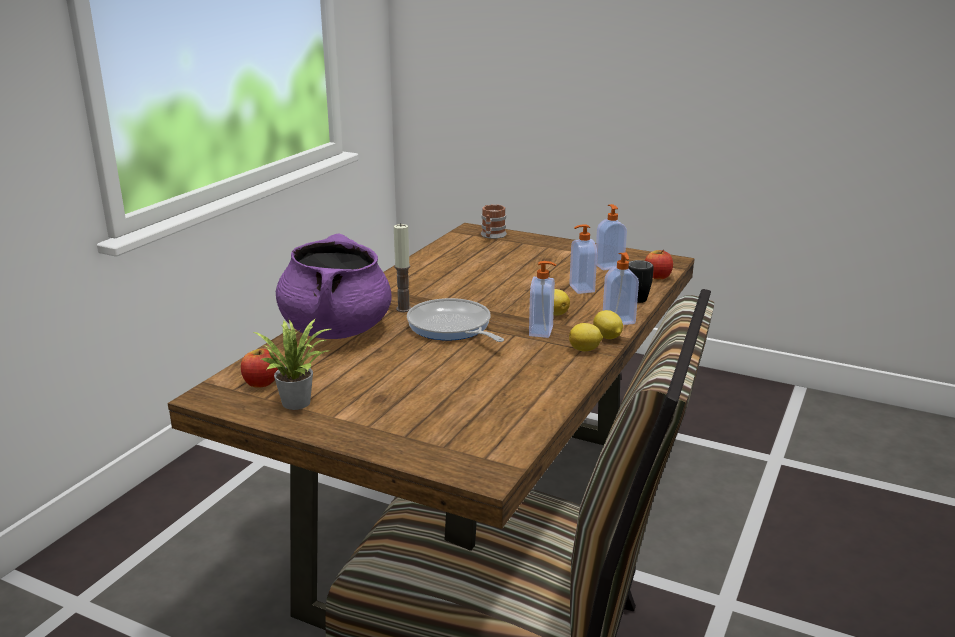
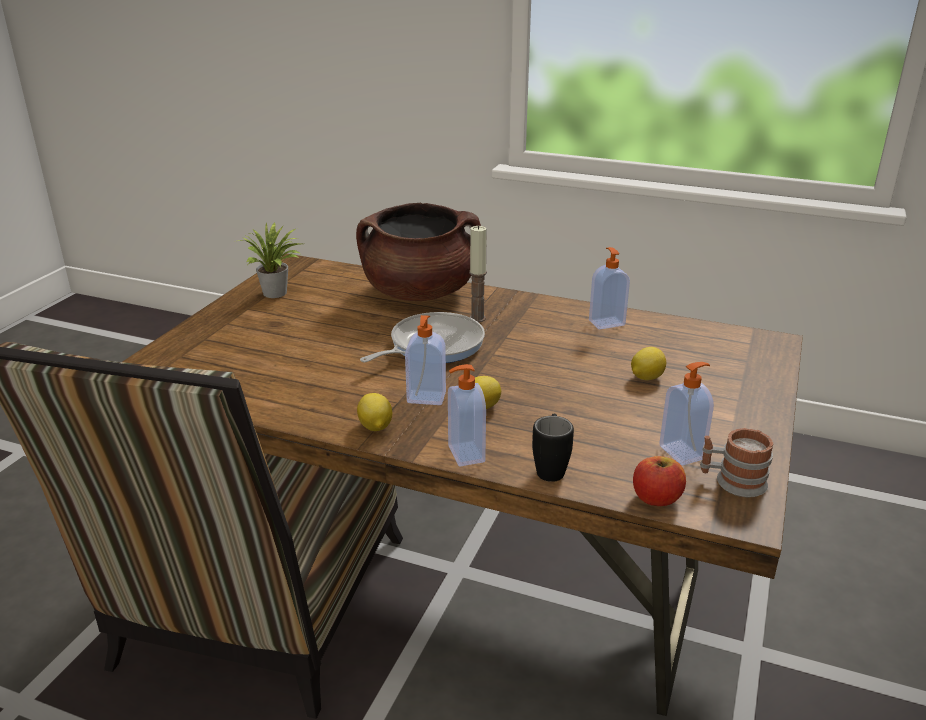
camera: 85 degrees right, 5 degrees up
(261, 383) = (312, 277): apple -> none
(336, 330) = (420, 293): purple cooking pot -> brown cooking pot
(492, 236) = (756, 356): mug -> mug (732, 482)
(580, 289) = (575, 426): soap dispenser -> soap dispenser (606, 322)
(607, 337) = (412, 444): lemon -> lemon (646, 377)

